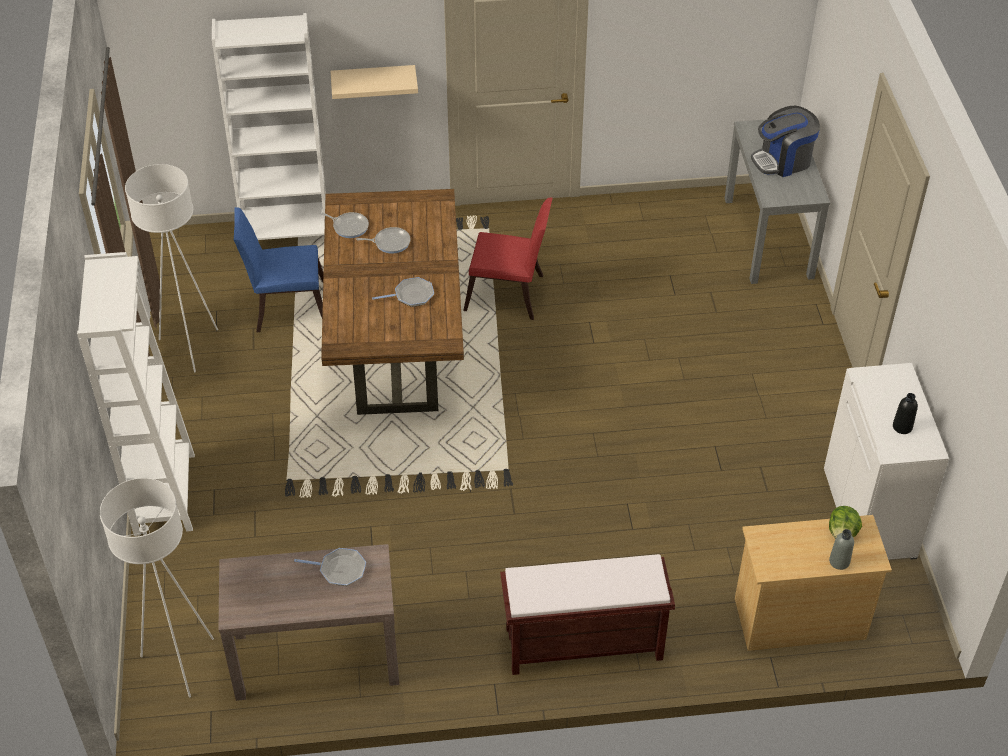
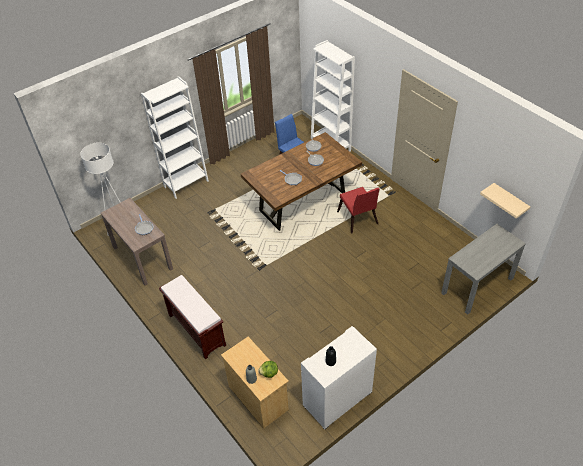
camera: 60 degrees right, 0 degrees up
(190, 347) = (255, 153): white floor lamp -> none
(373, 81) = (373, 102): beige shelf -> beige shelf (510, 200)
(783, 160) = (488, 251): coffee machine -> none

